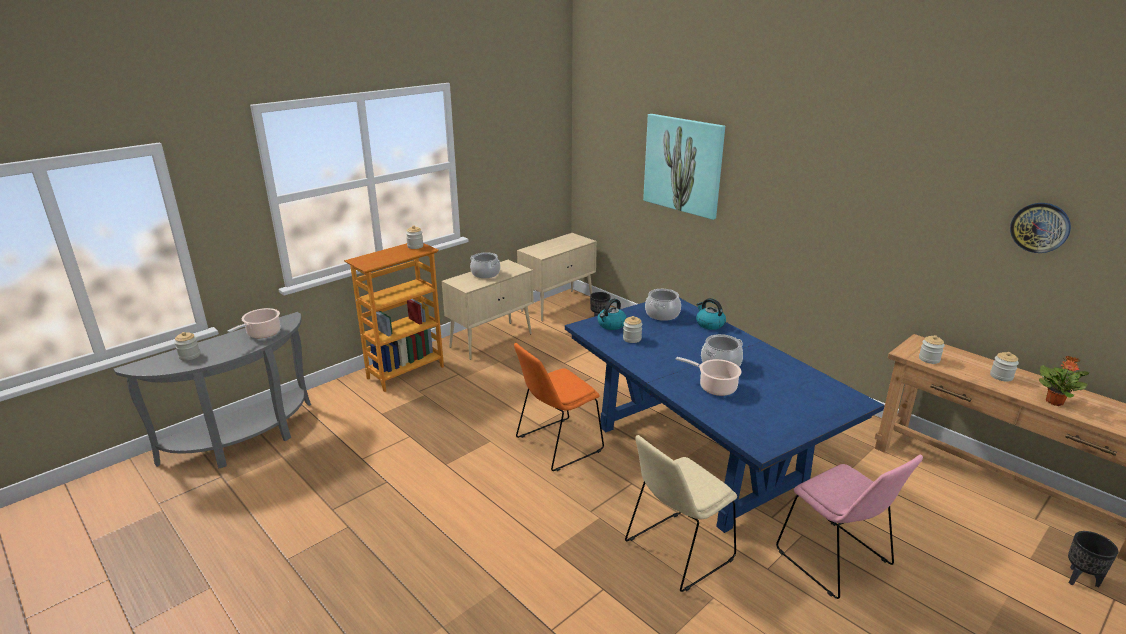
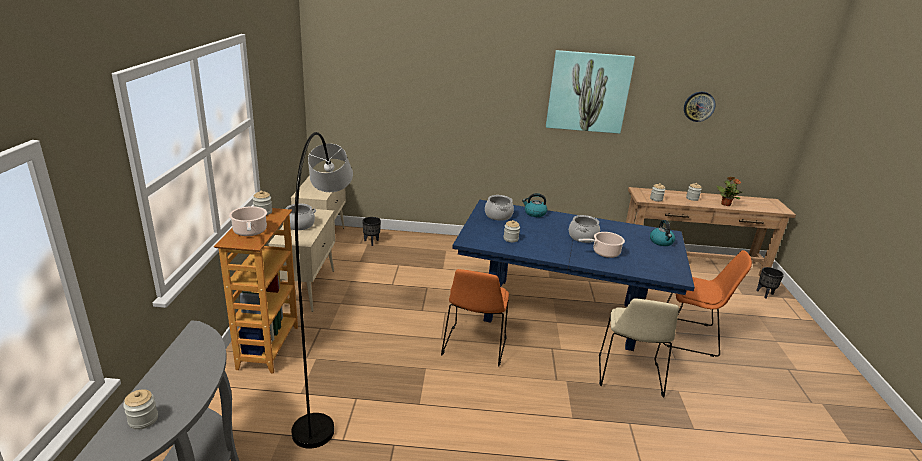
camera: 45 degrees left, 0 degrees up
(262, 334) = (193, 357): cooking pot -> cooking pot (250, 232)
(410, 413) = (327, 379): none -> grey floor lamp
(611, 325) = (482, 234): kettle -> kettle (661, 242)
(683, 165) = (437, 95): picture -> picture (588, 92)
(836, 560) = (691, 336): pink chair -> orange chair

